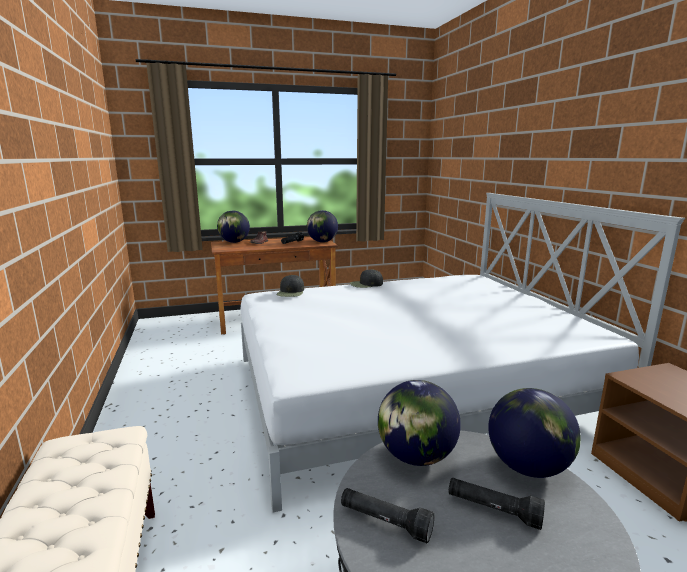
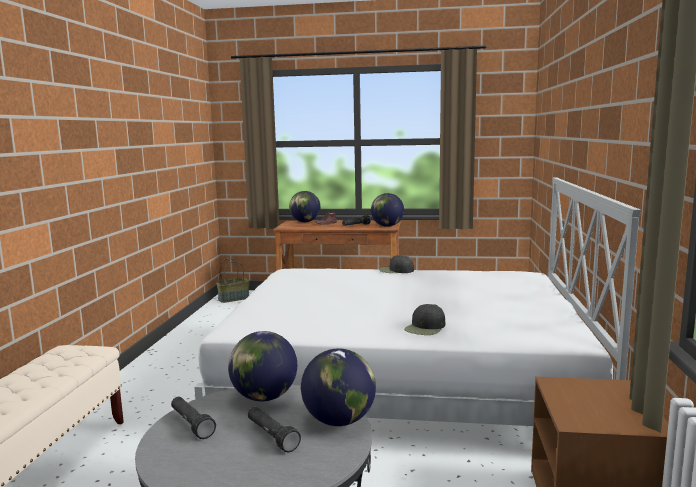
camera: 25 degrees right, 5 degrees down
(159, 327) = (234, 298): none -> basket
(291, 292) = (312, 270): black cap -> black cap (425, 328)

